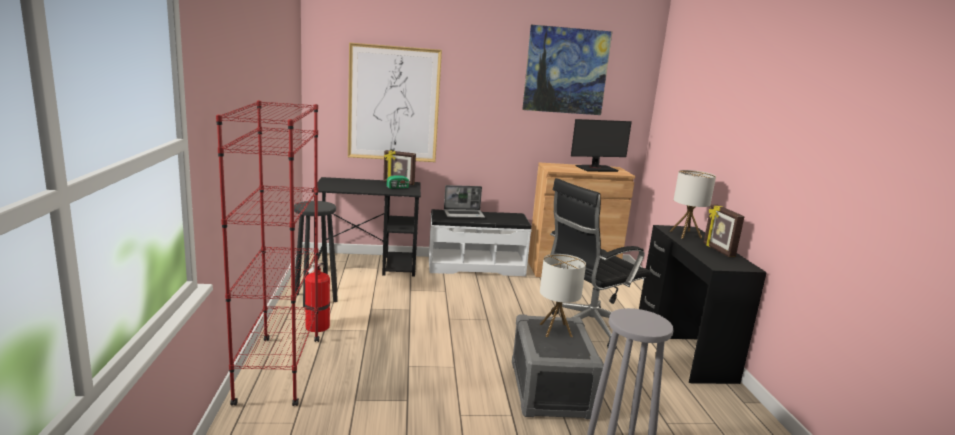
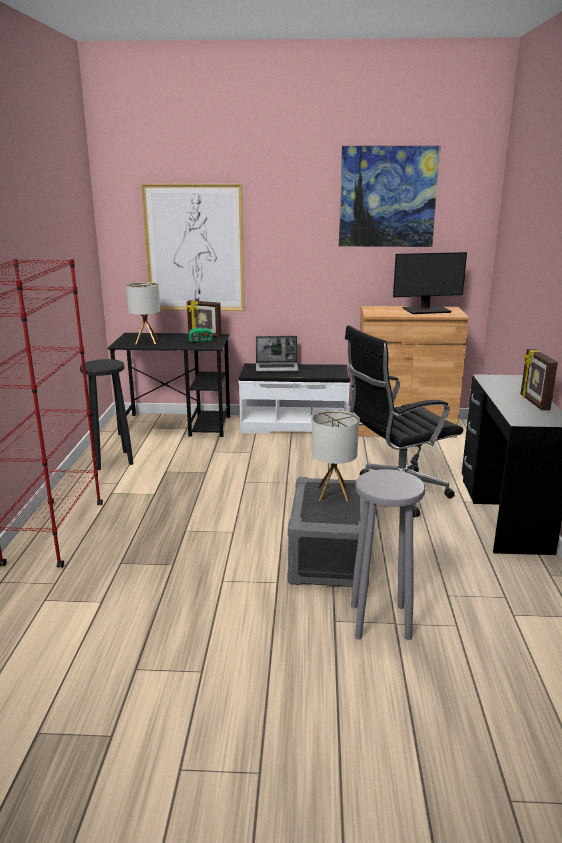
camera: 10 degrees right, 5 degrees up
(318, 326) = (106, 489): fire extinguisher -> none
(685, 234) = (505, 385): table lamp -> table lamp (146, 341)

